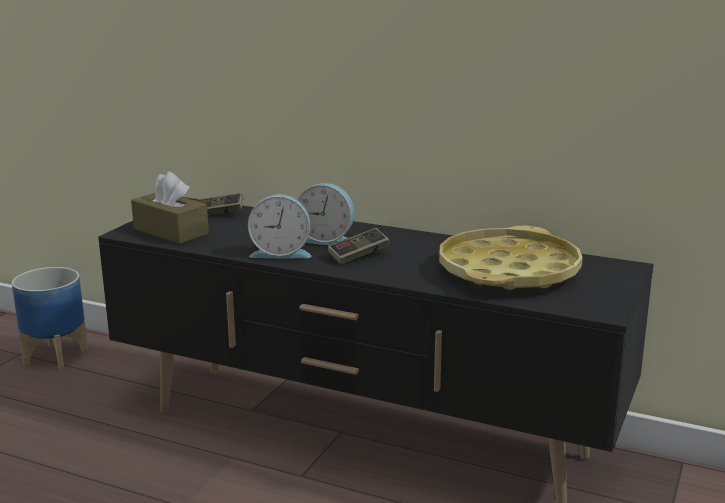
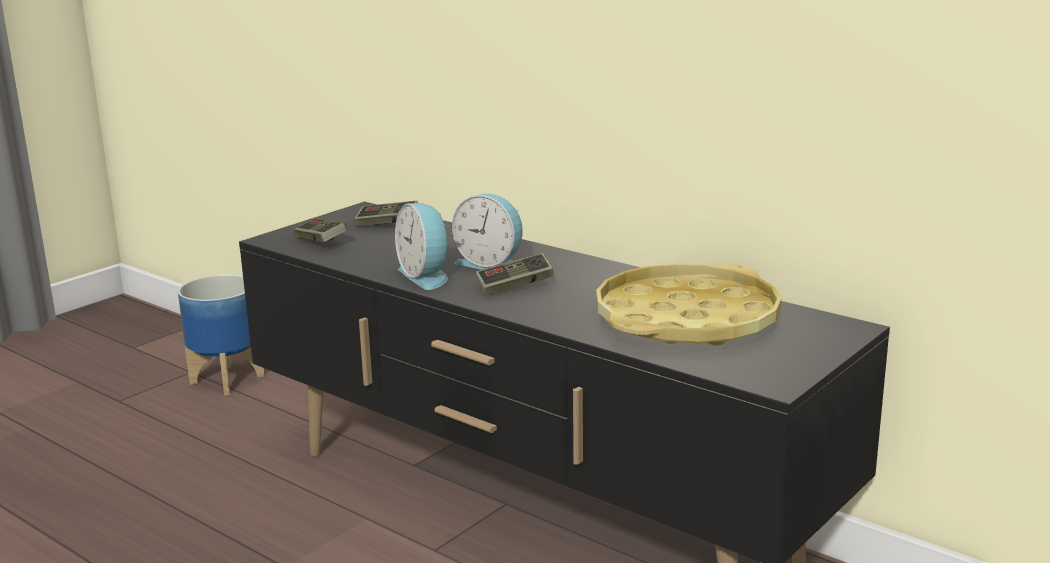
camera: 15 degrees right, 0 degrees up
(171, 231) = (320, 241): brown tissue box -> game controller
(281, 253) = (426, 276): alarm clock -> alarm clock turned 45 degrees clockwise

